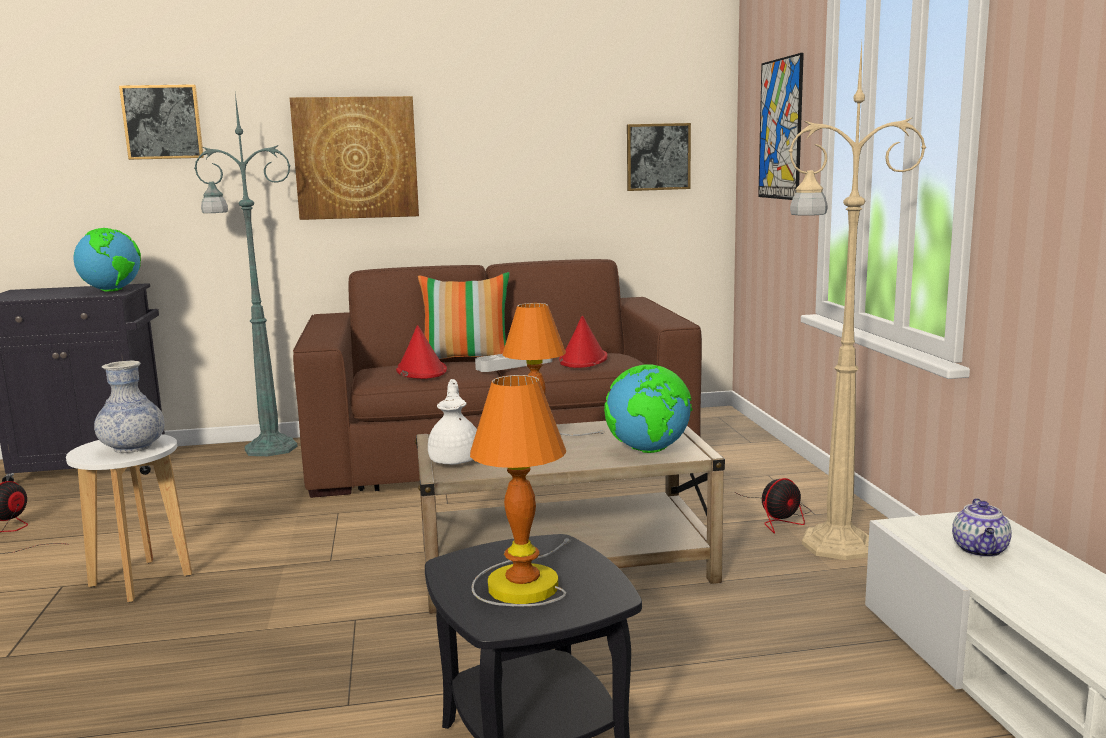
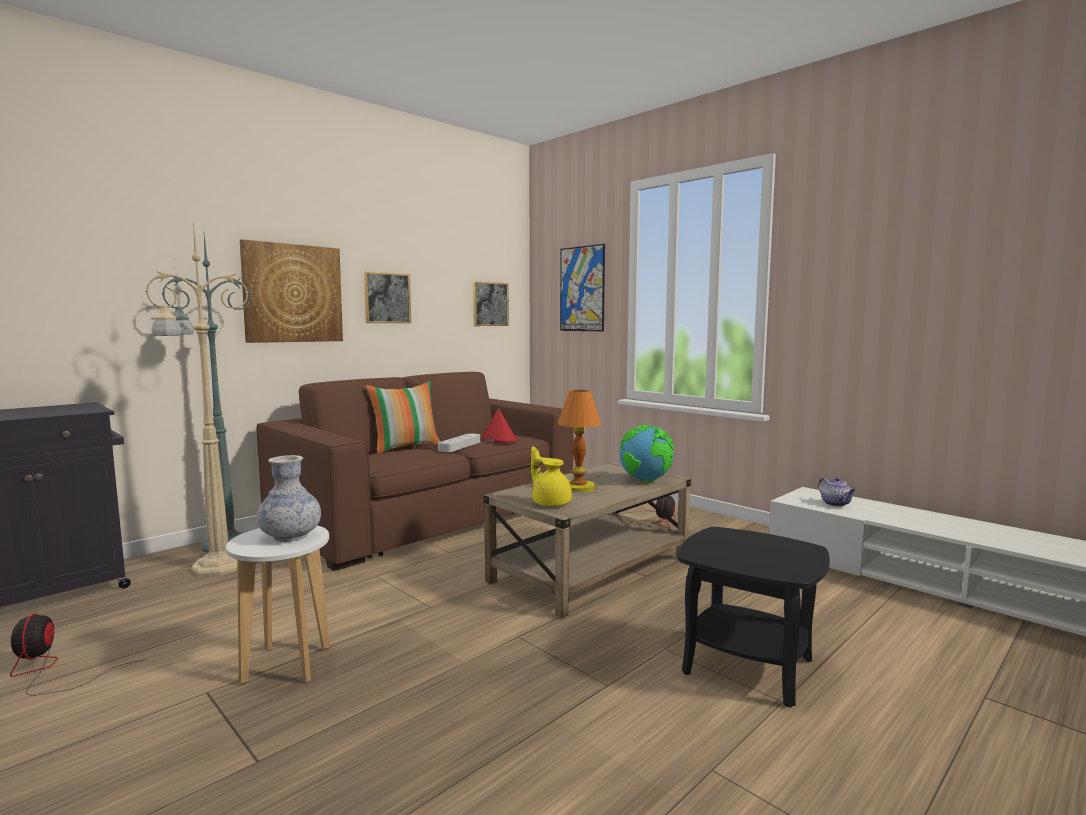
camera: 35 degrees left, 5 degrees down
(112, 291) = (81, 409): globe -> none
(162, 122) = (115, 249): picture -> picture (387, 298)
(421, 371) = (401, 456): red hat -> none
(456, 459) = (550, 503): white teapot -> yellow teapot
(522, 583) = (755, 552): table lamp -> none
(833, 544) = (703, 527): beige floor lamp -> beige floor lamp (216, 566)

